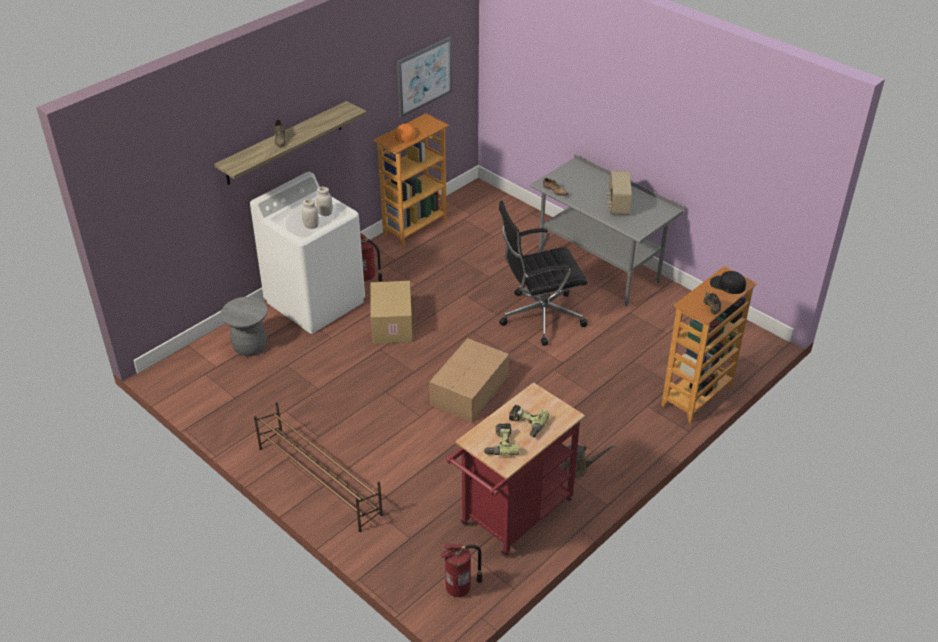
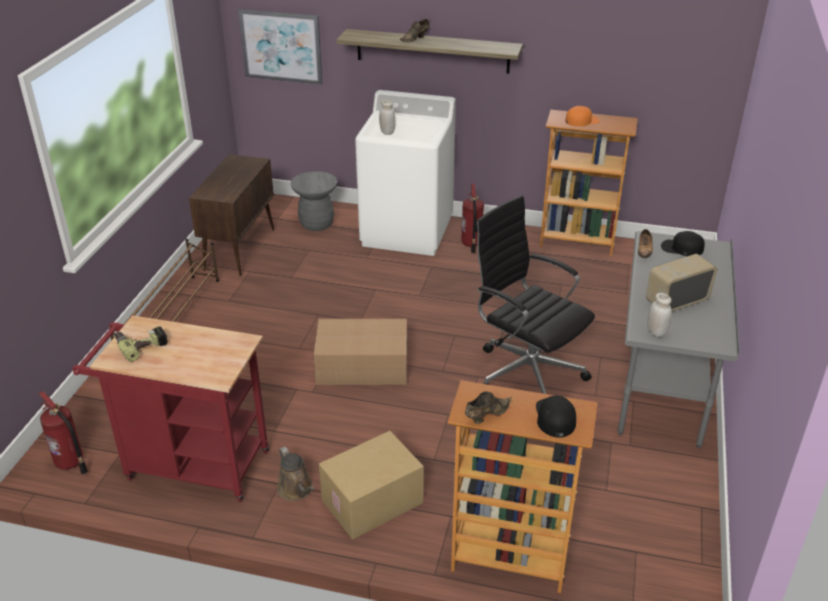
camera: 60 degrees right, 5 degrees down
(243, 405) = (240, 249): none -> brown cabinet
(325, 213) = (414, 132): white jar -> white jar (656, 332)
(393, 325) = (416, 284): cardboard box -> cardboard box (372, 503)
(424, 76) = (647, 71): picture -> picture (281, 46)
(526, 425) = (184, 352): power drill -> none
(565, 177) = (681, 248): none -> black cap

